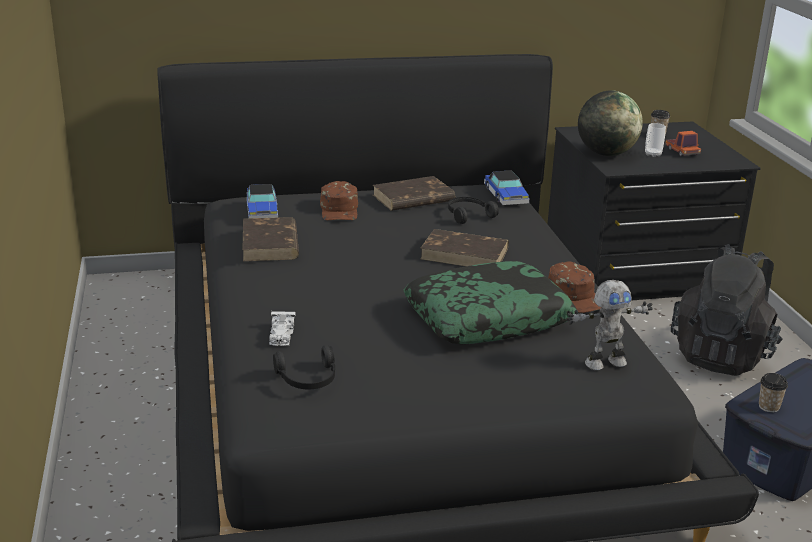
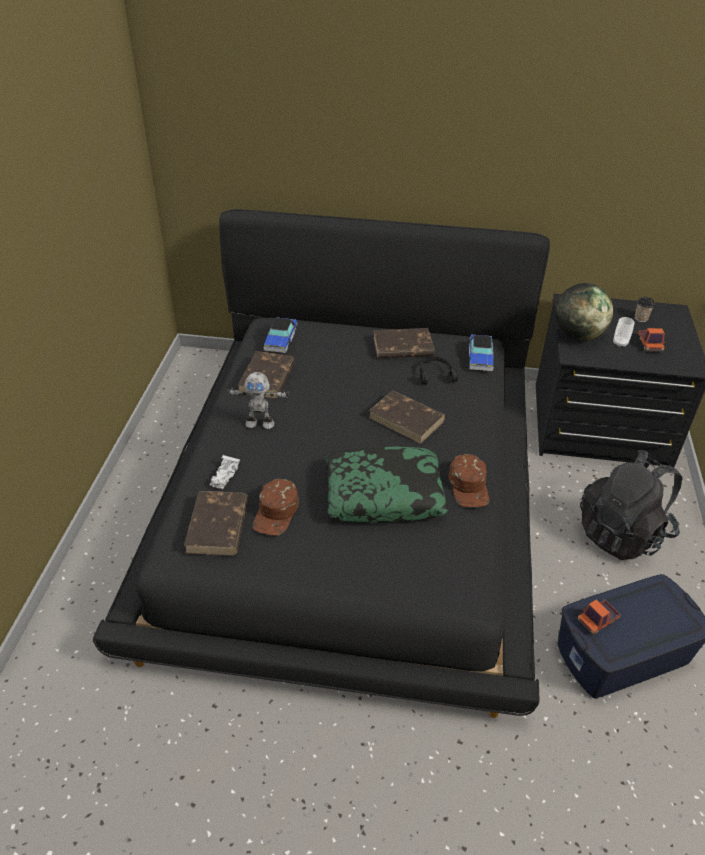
camera: 20 degrees right, 15 degrees up
(308, 379) = (218, 526): black headphones -> brown book
(340, 210) = (338, 350): brown cap -> brown cap (276, 512)
(604, 362) = (447, 565): toy robot -> toy robot (260, 423)
(769, 407) = (597, 620): cup -> toy truck

